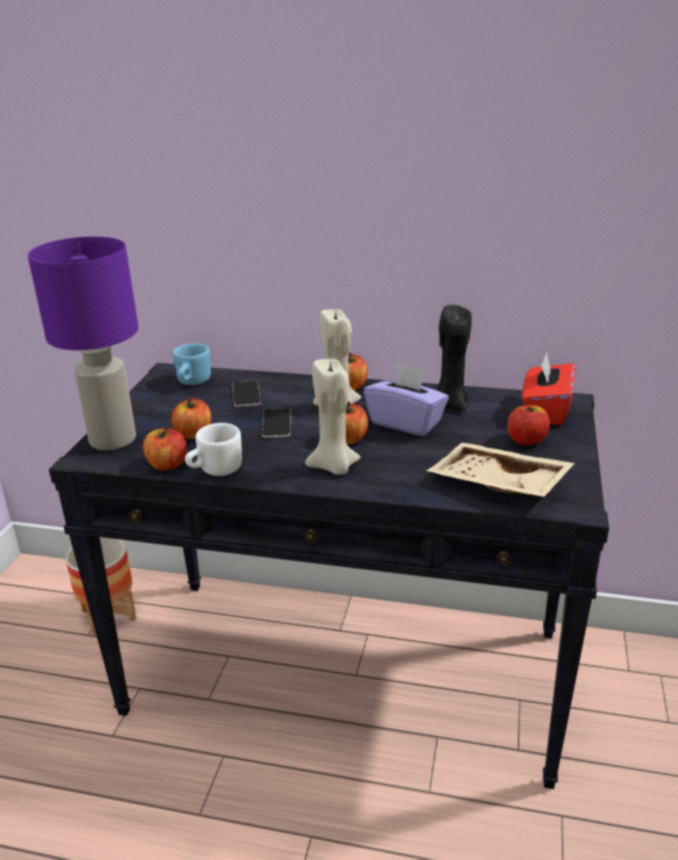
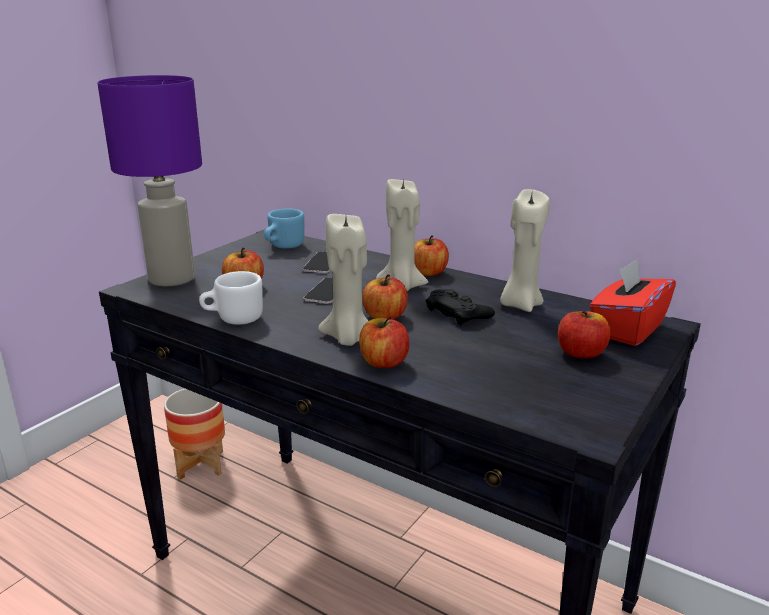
camera: 20 degrees right, 5 degrees down
(167, 465) = (197, 306): apple -> apple (383, 362)
(406, 422) = (458, 313): purple tissue box -> black game controller
(450, 404) = (520, 304): black candle -> beige candle
(497, 485) = (509, 390): beige tray -> none

